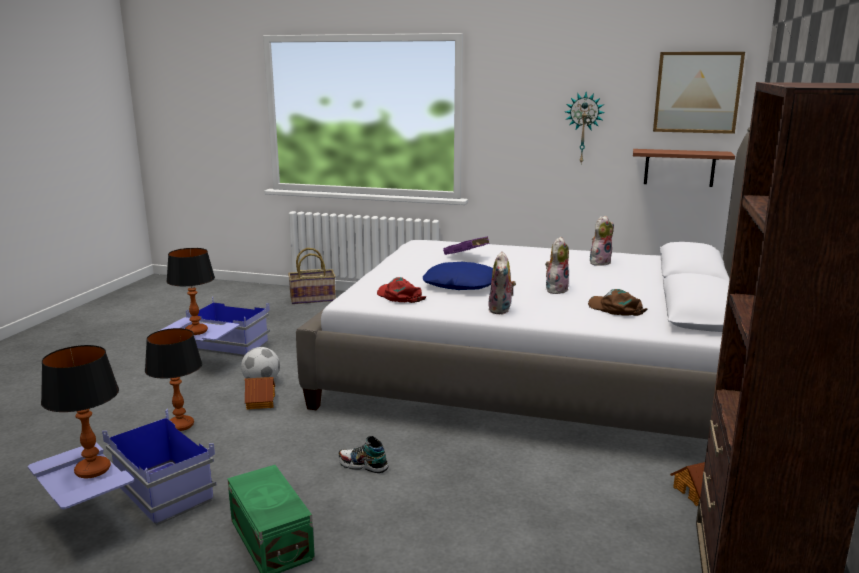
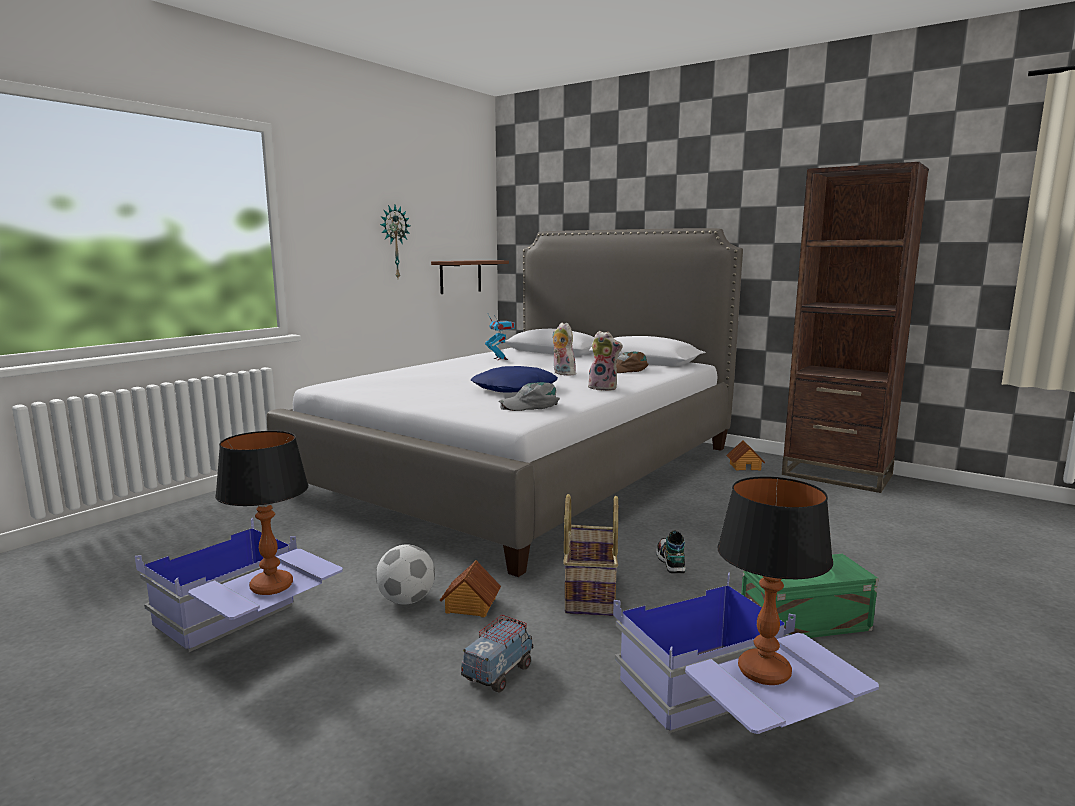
camera: 70 degrees left, 5 degrees down
(181, 426) = (499, 673): table lamp -> toy truck
(313, 298) = (122, 537): basket -> basket (589, 592)
(363, 466) = (670, 562): shoe -> shoe turned 135 degrees clockwise
(399, 296) = (530, 405): red cap -> grey cap
(467, 257) = (431, 377): purple book -> none
(599, 262) = (500, 359): plush toy -> toy robot
(697, 92) = (464, 209): picture -> none

